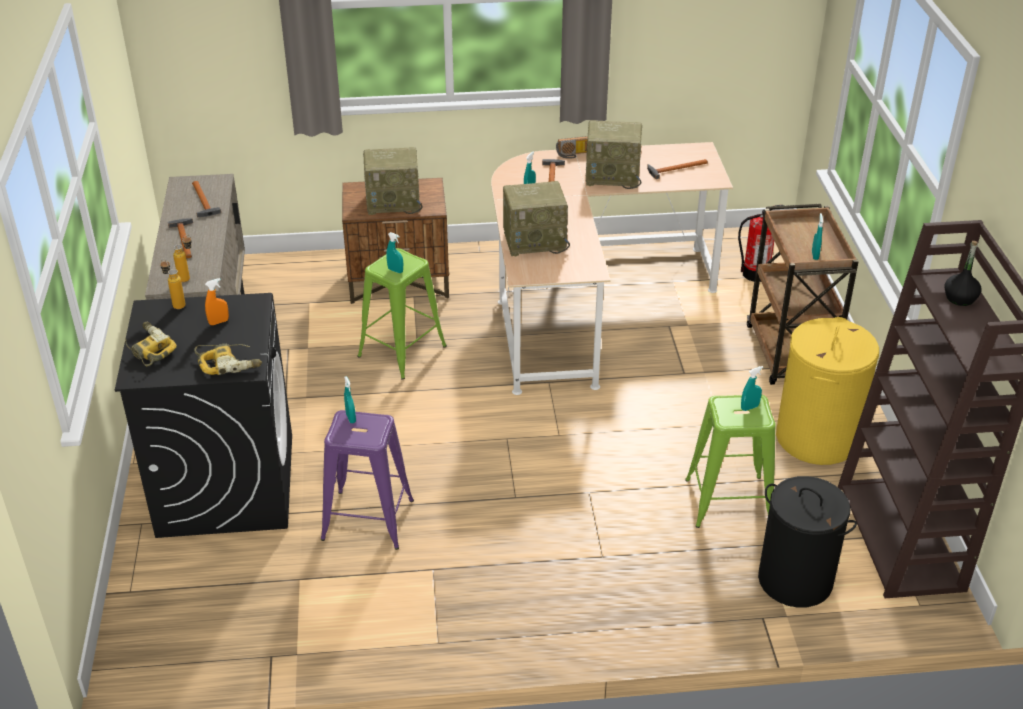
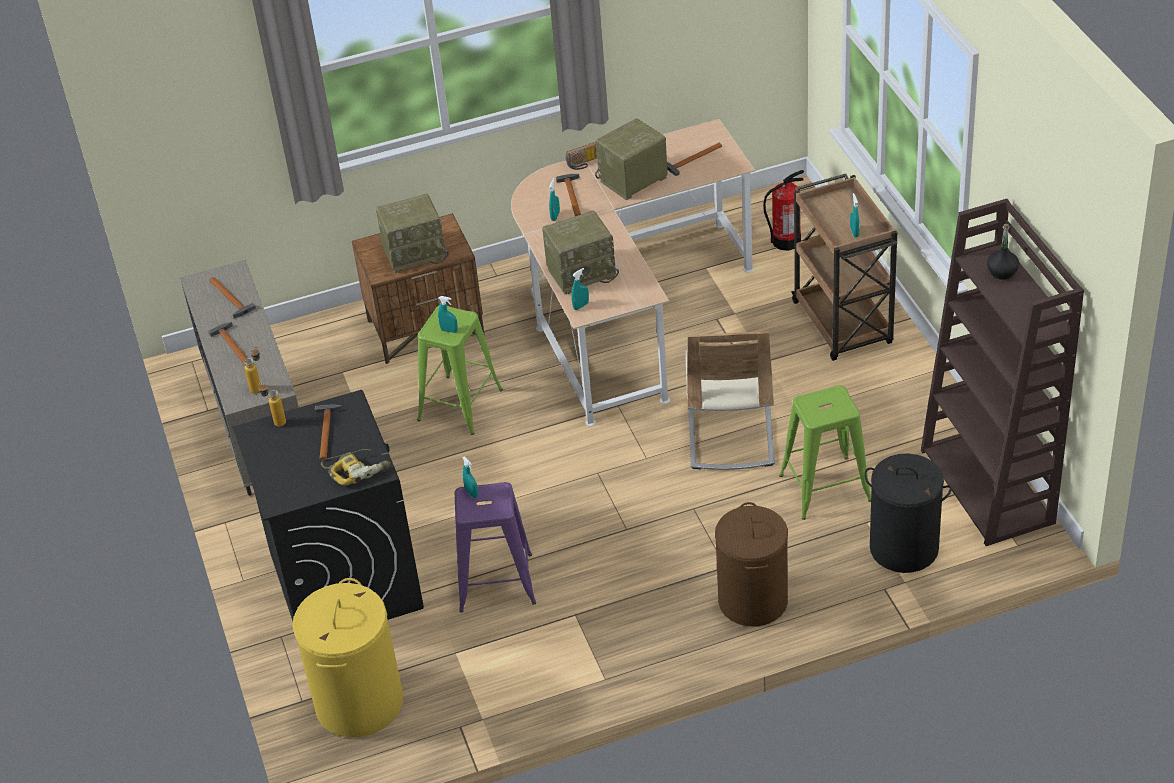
camera: 10 degrees left, 5 degrees up
(148, 349) = (274, 473): power drill -> none
(219, 322) = (326, 431): orange spray bottle -> hammer
(613, 176) = (633, 180): radio -> radio turned 150 degrees clockwise
(619, 598) = (753, 601): none -> brown laundry basket
(648, 430) = (730, 434): none -> beige chair
(749, 407) = (832, 400): turquoise spray bottle -> turquoise spray bottle (581, 306)
(816, 438) = (889, 406): yellow laundry basket -> yellow laundry basket (358, 702)

